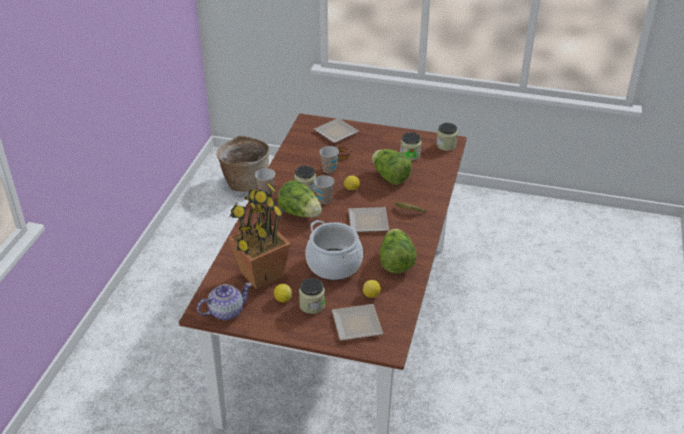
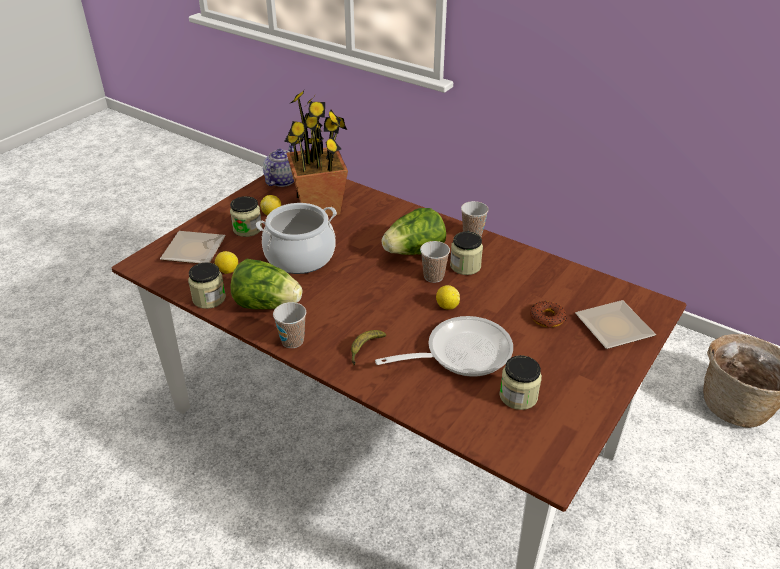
camera: 110 degrees right, 0 degrees up
(225, 312) = (282, 180): teapot -> teapot turned 150 degrees counterclockwise
(329, 169) = (506, 297): cup -> cup (292, 341)
(369, 221) = (365, 304): plate -> none
(390, 177) = (461, 353): lettuce -> frying pan
(446, 145) = (537, 458): jar -> jar (209, 298)

